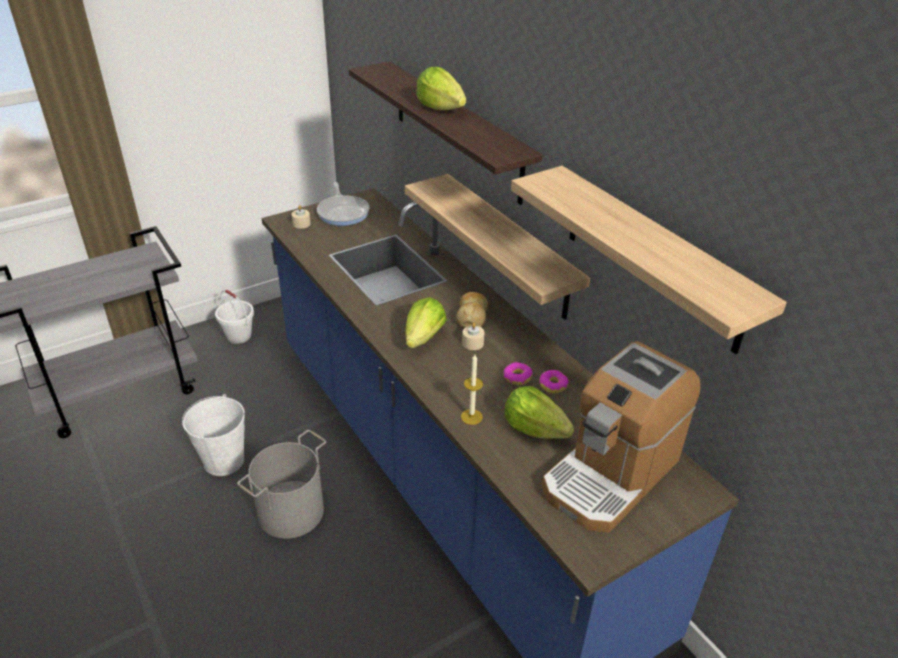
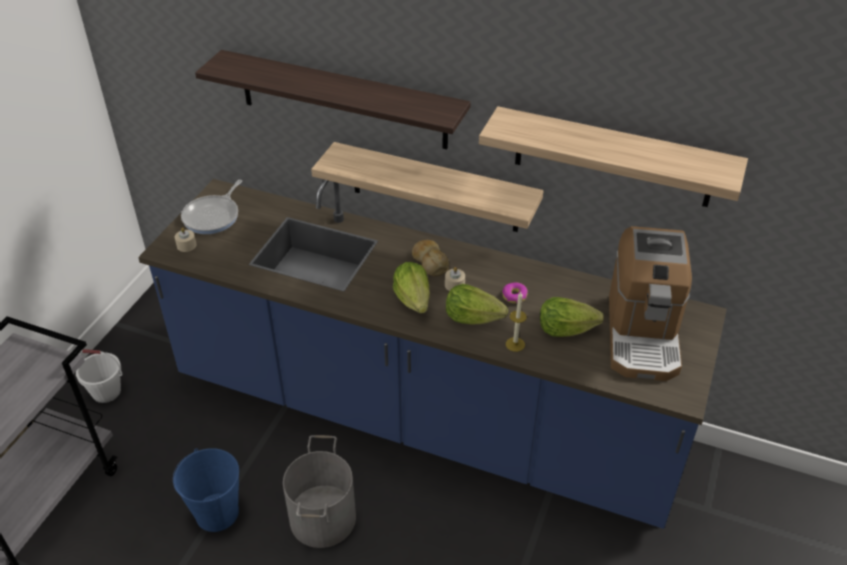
camera: 35 degrees left, 5 degrees up
(224, 461) = (217, 512): white bucket -> blue bucket
(343, 212) = (213, 216): frying pan -> frying pan turned 75 degrees clockwise
(441, 108) = (337, 86): lettuce -> lettuce (472, 317)
(553, 385) = (544, 289): donut -> none

